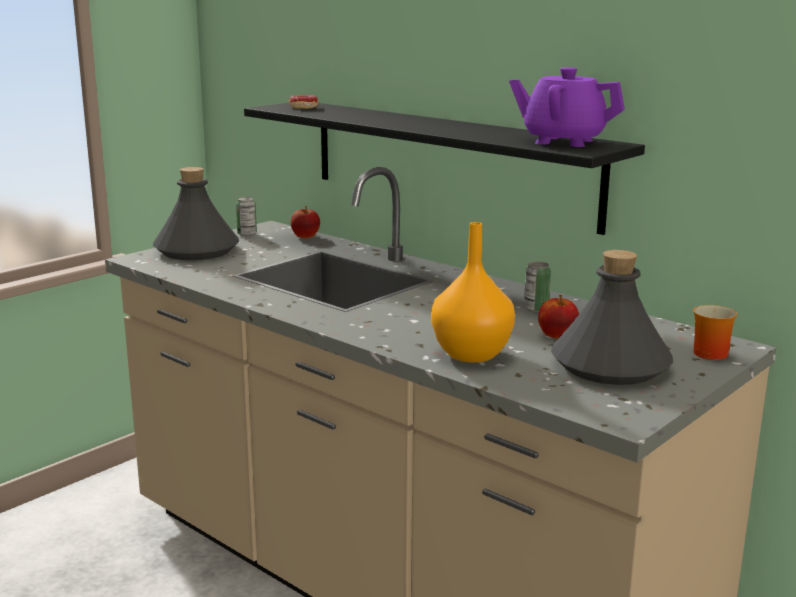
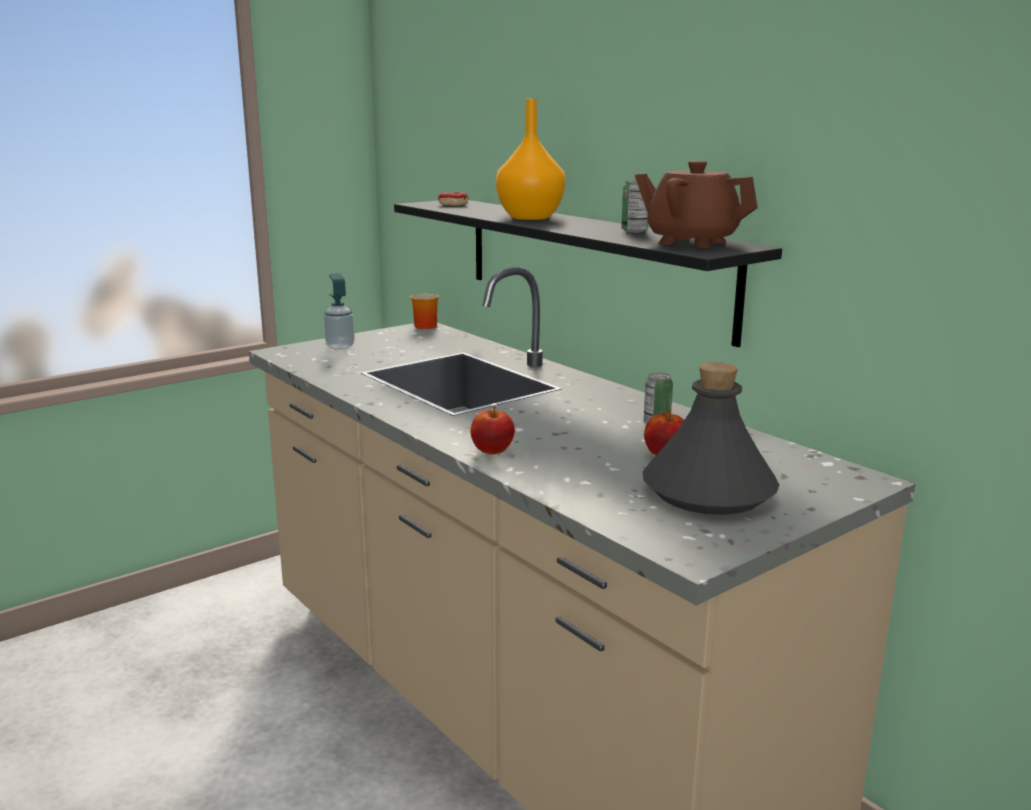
camera: 10 degrees right, 0 degrees up
(196, 251) = (340, 347): grey bottle -> soap dispenser
(247, 234) = (398, 333): can -> can (634, 231)
(305, 236) = (455, 337): apple -> apple (492, 451)
(470, 354) = (559, 468): orange vase -> orange vase (529, 217)
(563, 141) = (691, 242): purple teapot -> brown teapot
(705, 352) = (827, 484): mug -> mug (424, 325)

